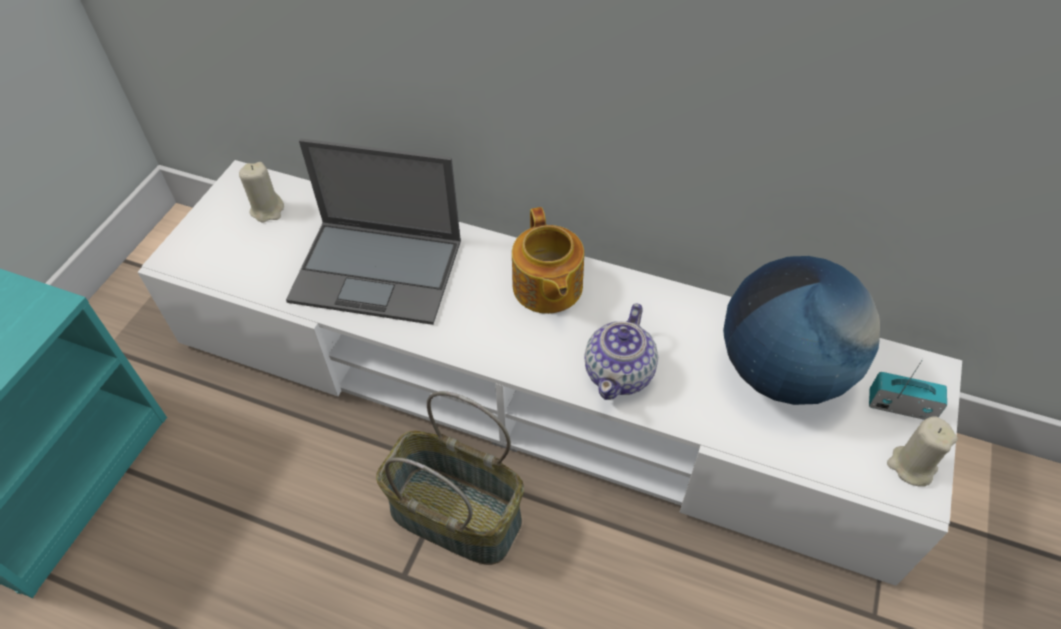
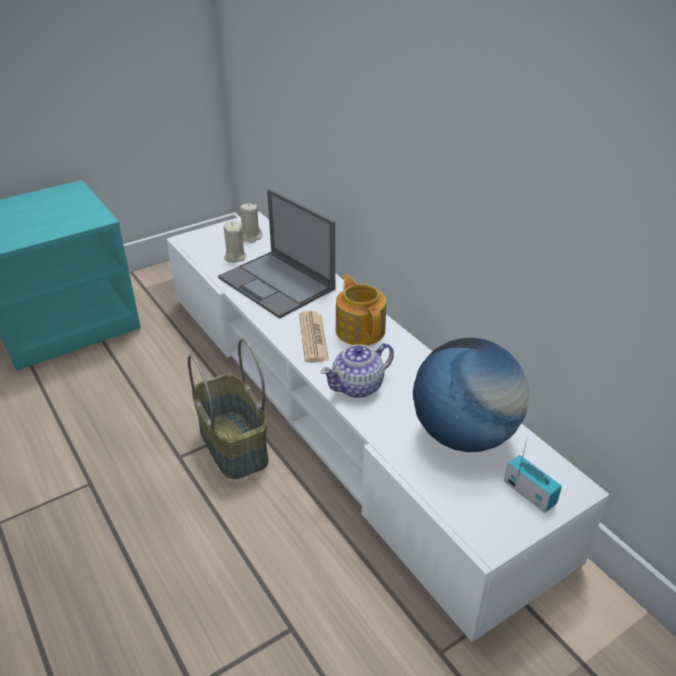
camera: 35 degrees right, 15 degrees down
(502, 331) = (313, 337): none -> newspaper
(547, 288) = (360, 330): teapot -> teapot turned 135 degrees clockwise
(911, 466) = (499, 526): beige candle -> beige candle (235, 257)

